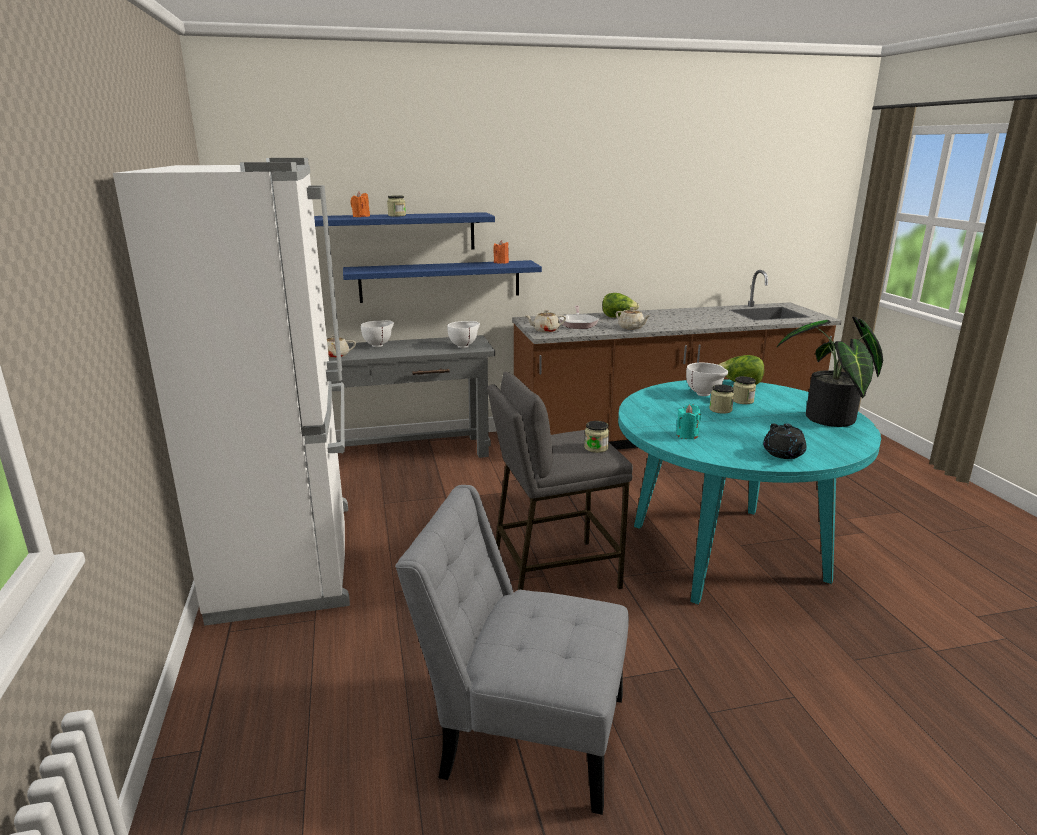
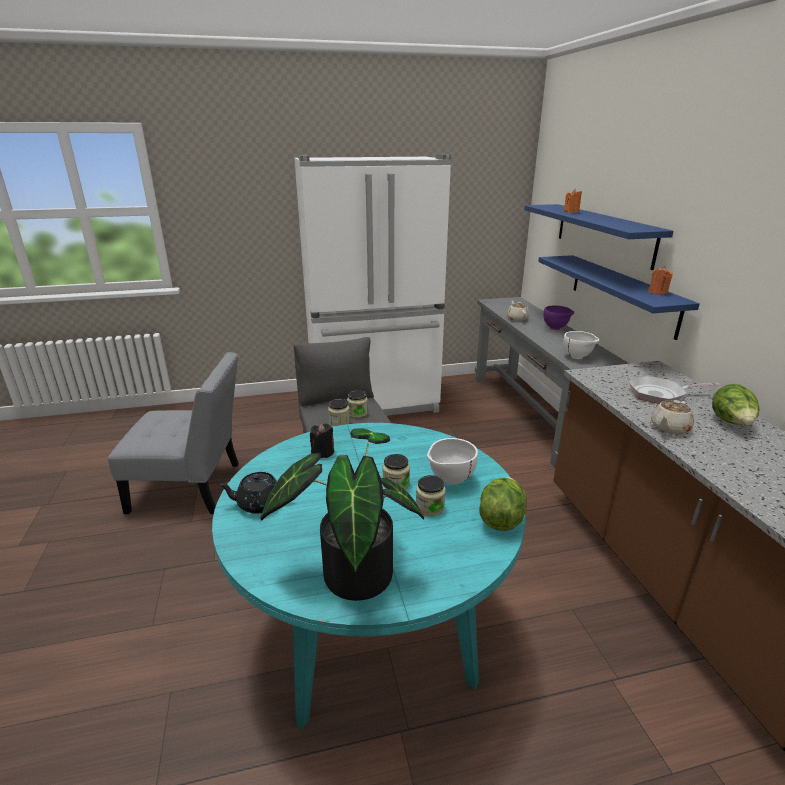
camera: 90 degrees right, 5 degrees up
(379, 345) = (556, 328): white bowl -> purple bowl
(397, 215) = (591, 216): jar -> jar (357, 413)
(524, 731) = (192, 488): grey chair -> grey chair turned 75 degrees clockwise
(545, 330) = (607, 375): beige teapot -> none
(687, 435) = (323, 452): turquoise candle -> black candle

